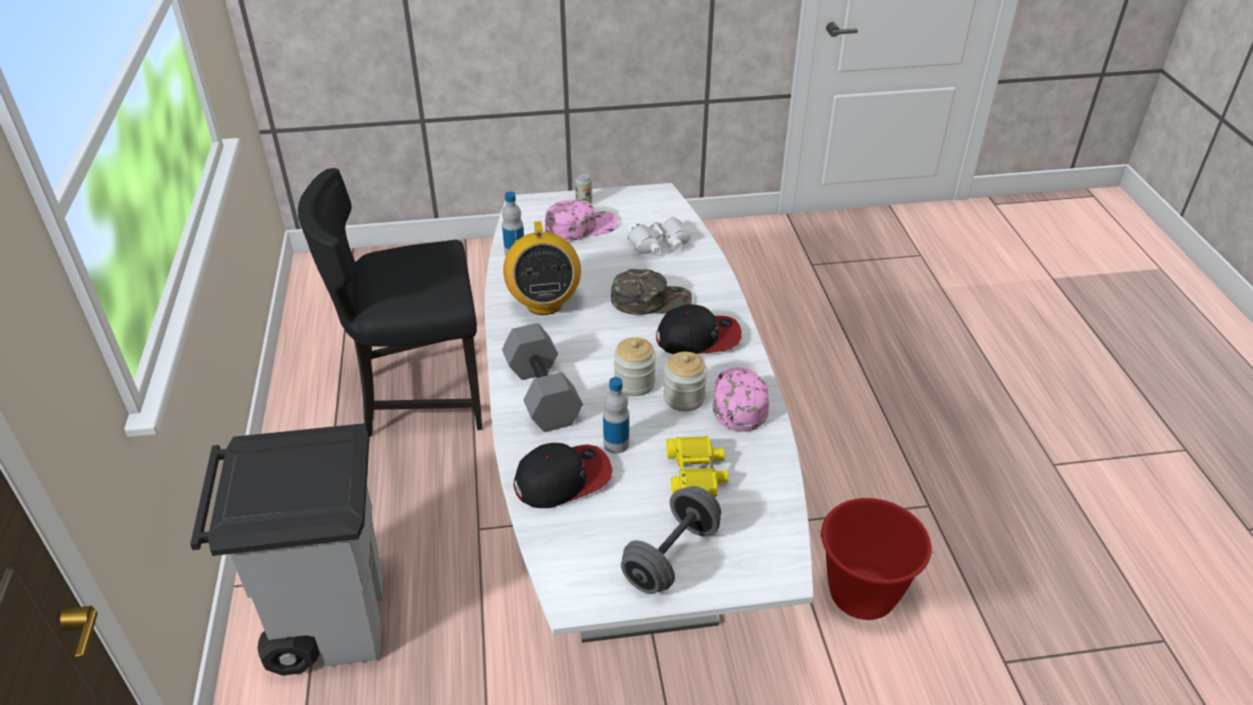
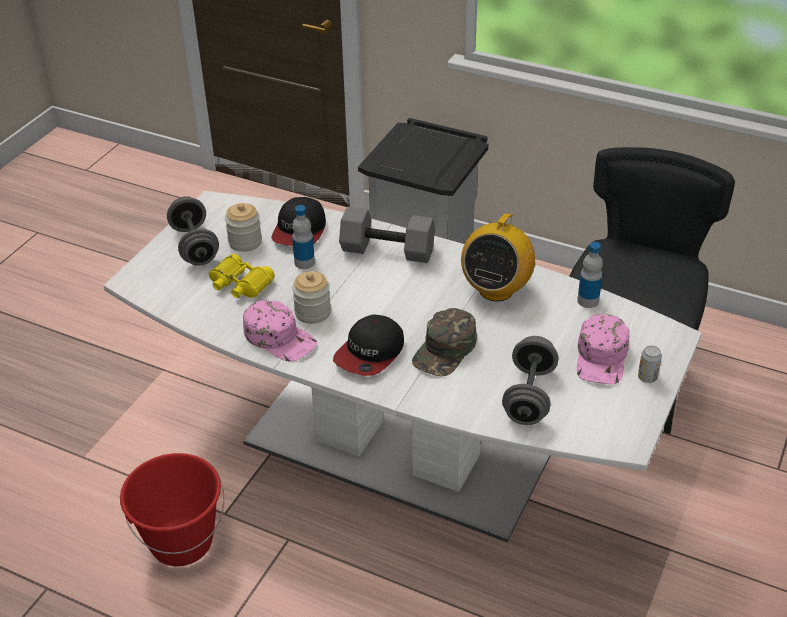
camera: 125 degrees right, 0 degrees up
(544, 303) = (496, 290): radio -> radio turned 90 degrees counterclockwise
(634, 383) = (353, 296): jar -> jar (245, 242)
(659, 243) = (529, 396): white binoculars -> grey dumbbell

